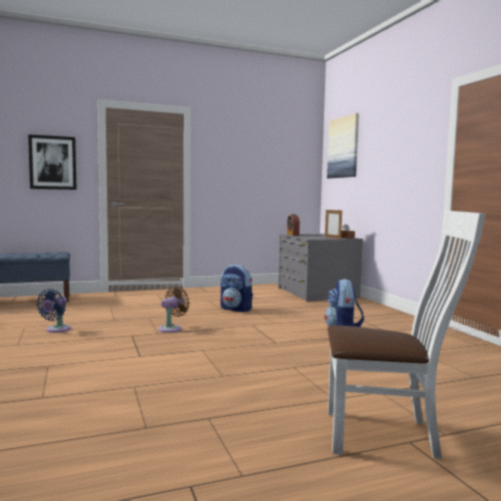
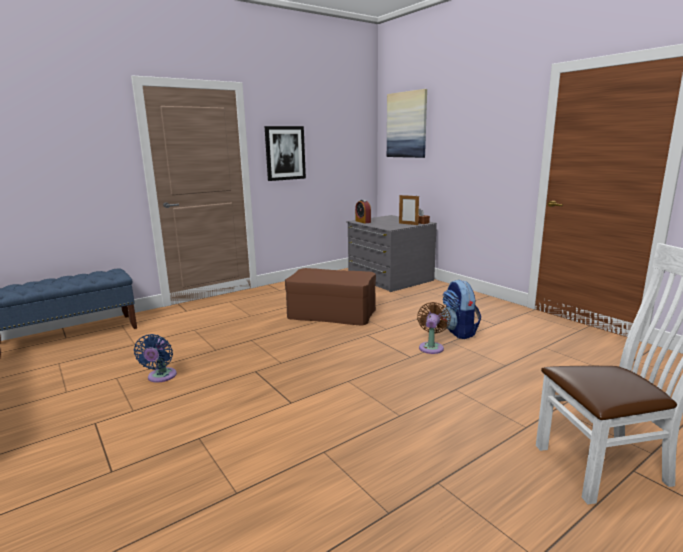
camera: 15 degrees left, 10 degrees up
(53, 162) = (85, 160): picture -> picture (285, 153)
(172, 328) = (290, 353): brown fan -> brown fan (431, 347)
(236, 309) = (332, 313): backpack -> brown ottoman

